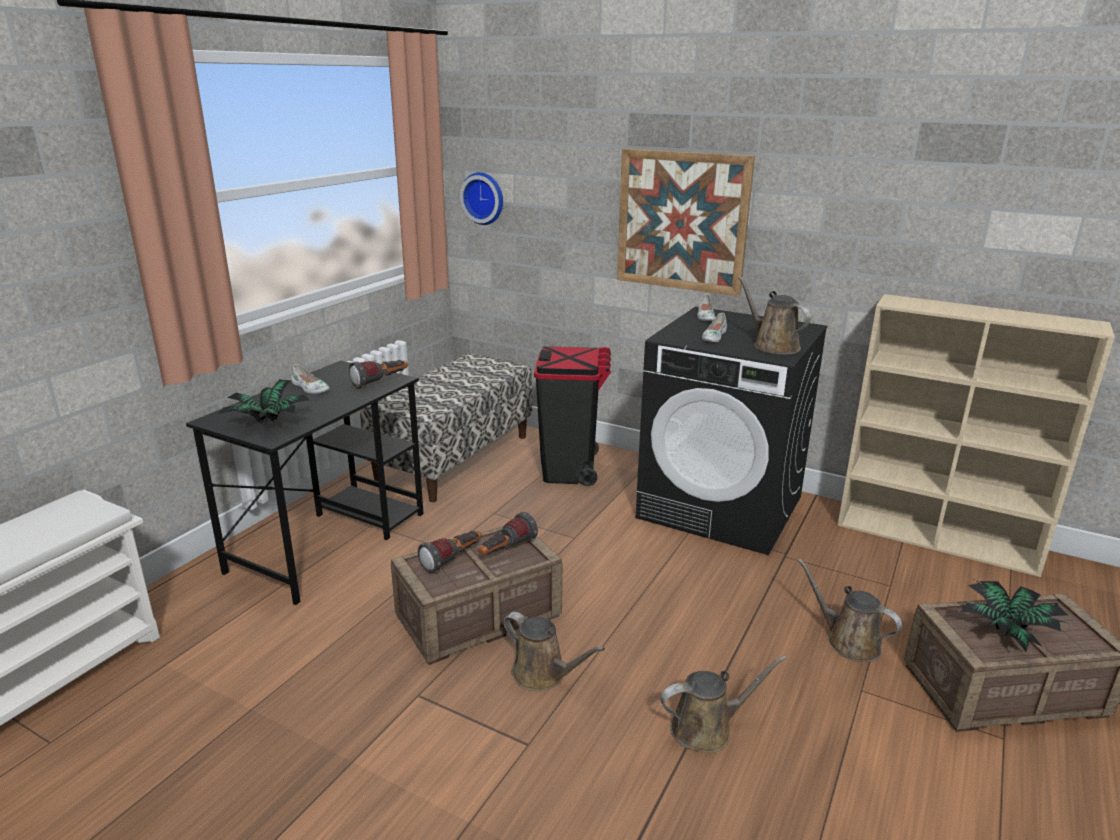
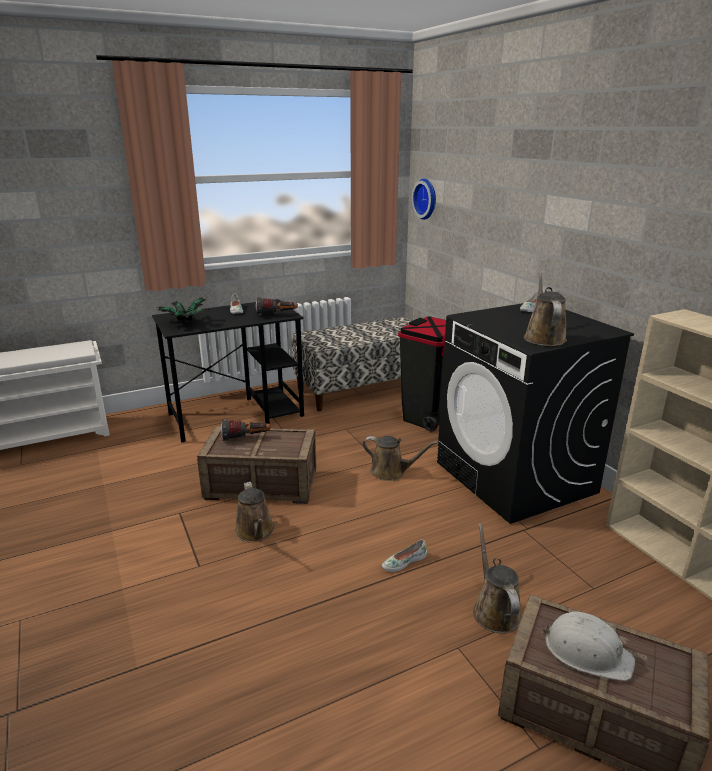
camera: 35 degrees right, 0 degrees up
(506, 550) = (280, 443): flashlight -> none
(682, 221) = (539, 224): picture -> none
(706, 728) = (310, 612): brown watering can -> brown watering can (391, 472)
(713, 337) = (506, 322): white shoe -> white shoe (403, 562)
(1007, 631) = (587, 651): potted plant -> white hard hat

